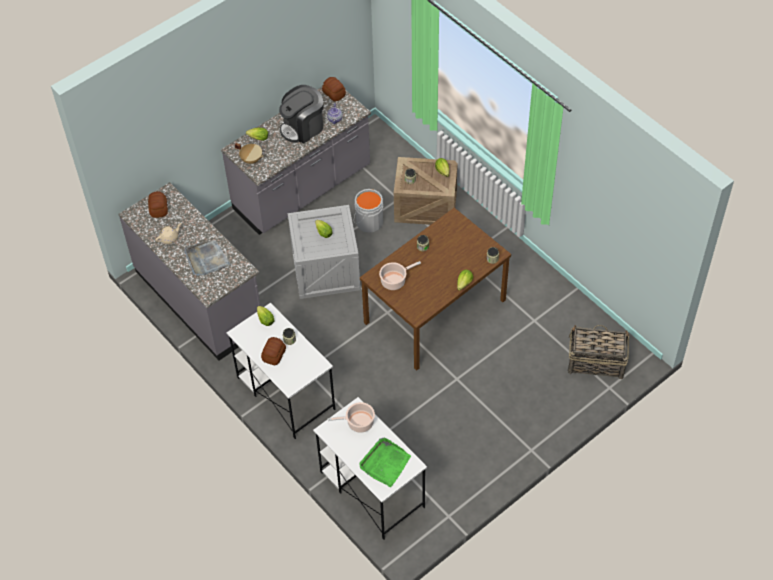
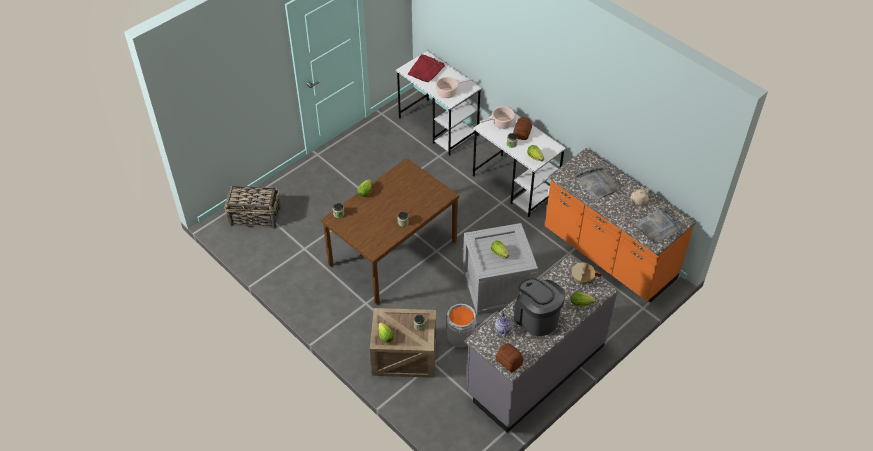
camera: 175 degrees right, 5 degrees down
(159, 208) = (658, 227): bread -> grey tray
(200, 299) = (608, 256): grey counter -> orange counter
(303, 127) = (536, 318): coffee machine -> coffee machine turned 90 degrees counterclockwise
(385, 463) = (426, 70): green tray -> red tray
(395, 281) = (427, 192): cooking pot -> cooking pot (501, 123)

